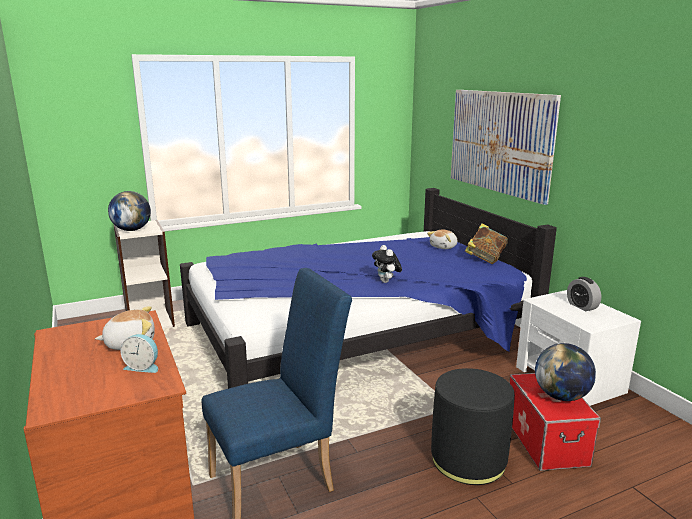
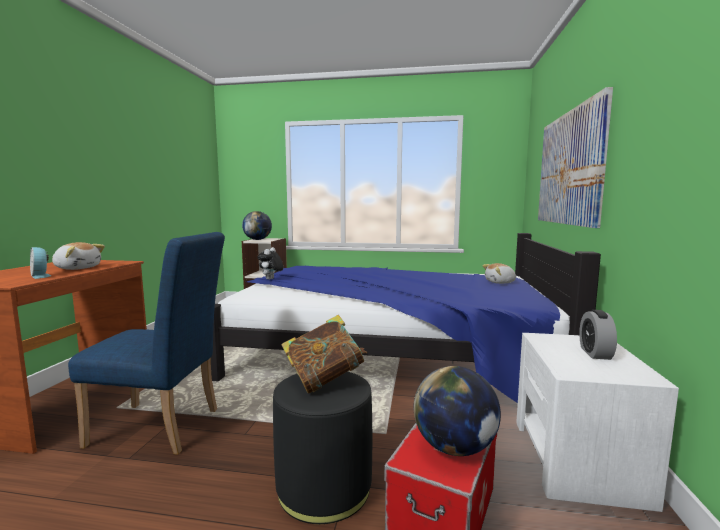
camera: 35 degrees right, 10 degrees down
(386, 281) = (388, 292): plush toy -> plush toy (271, 279)
(485, 258) = (528, 294): book -> book (324, 380)

